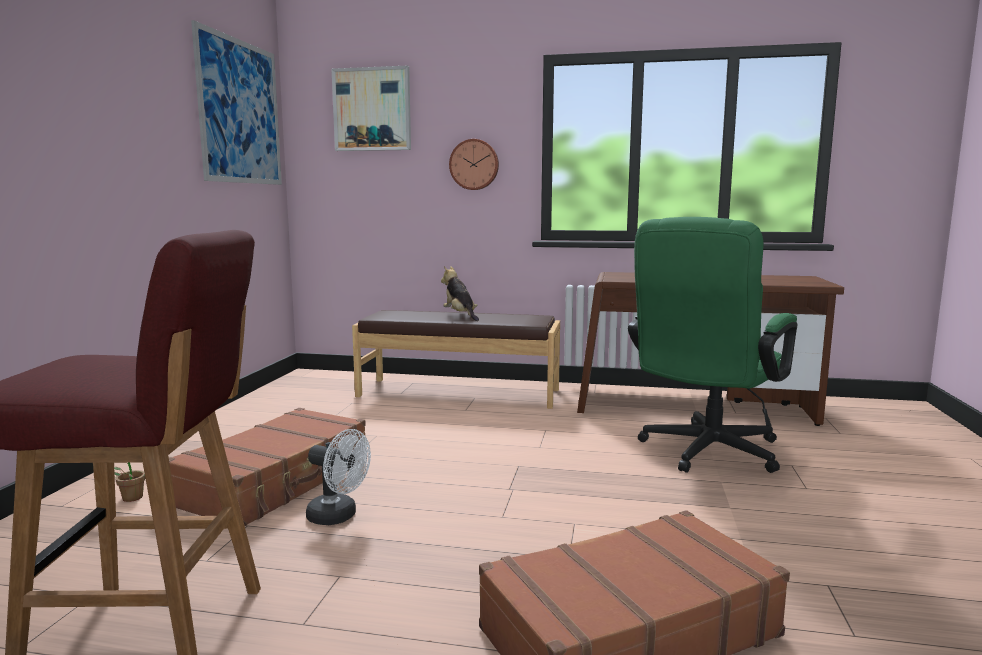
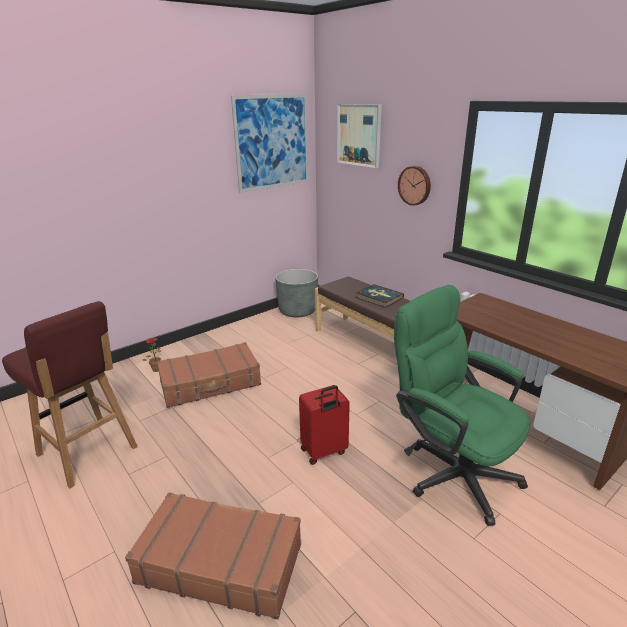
camera: 40 degrees right, 15 degrees up
(296, 387) = (297, 311): none -> grey planter
(338, 516) = (206, 419): white fan -> none
(460, 316) = (379, 297): plush toy -> book
(561, 486) = (324, 452): none -> red suitcase
(705, 453) = (451, 470): green office chair -> green office chair turned 60 degrees clockwise

